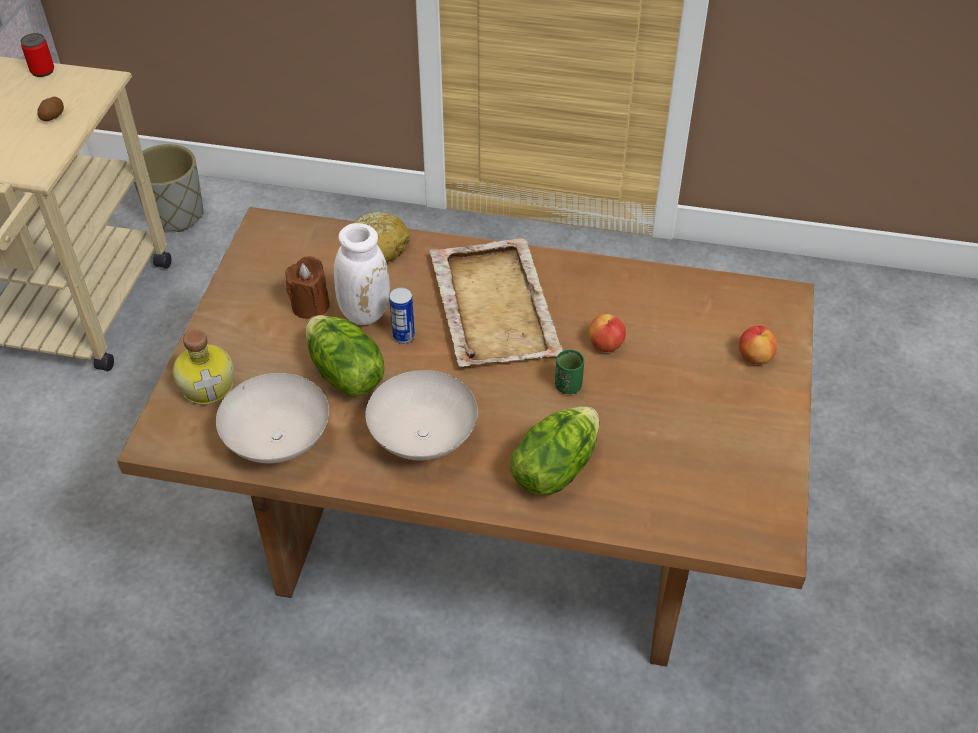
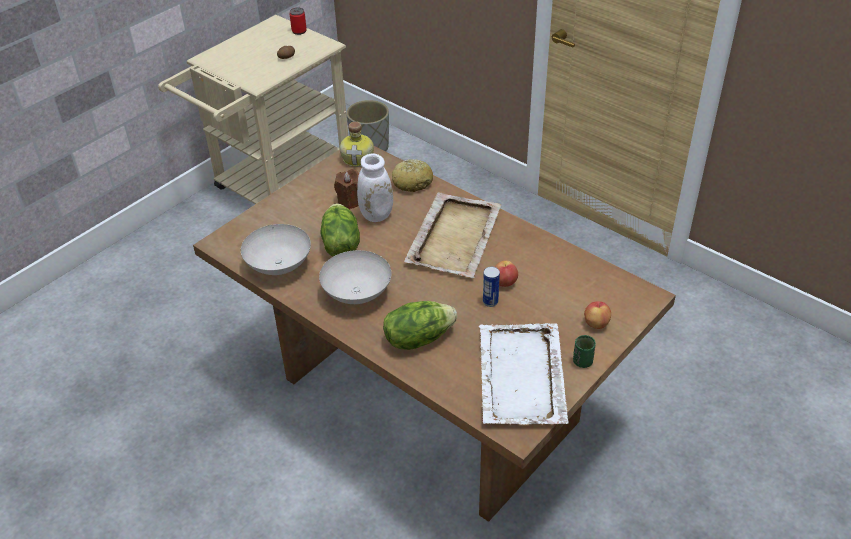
camera: 30 degrees right, 5 degrees down
(208, 385) = (265, 224): bottle -> bottle (358, 158)
(403, 336) = (388, 235): can -> can (490, 301)
(568, 386) = (463, 297): green cup -> green cup (582, 362)
(721, 467) = (521, 377): none -> white tray

